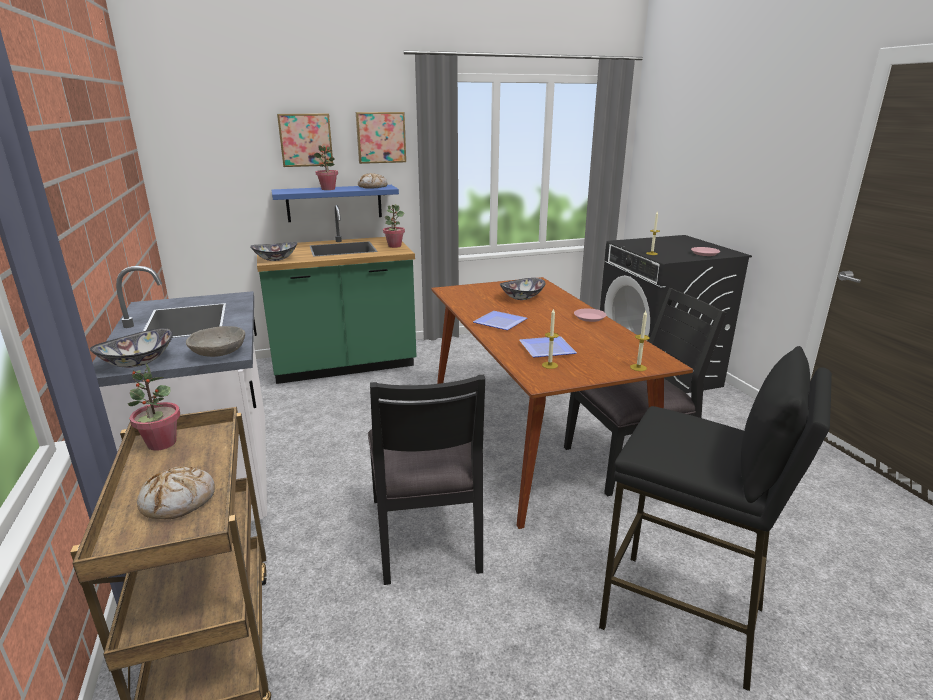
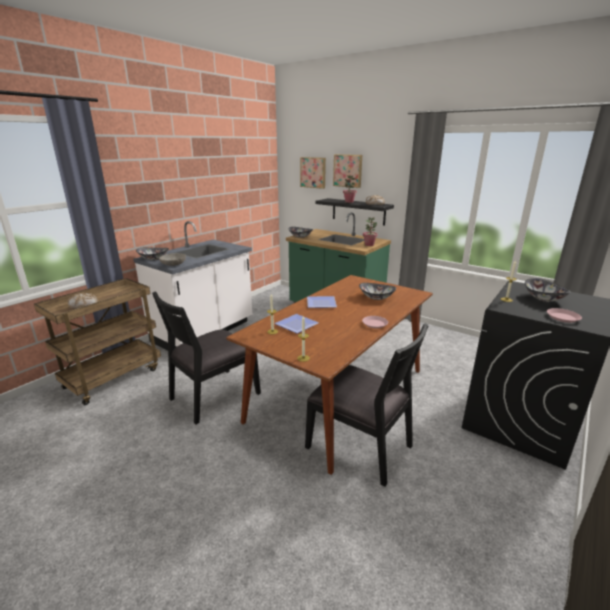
camera: 55 degrees right, 0 degrees up
(161, 443) = (122, 289): potted plant -> none
(334, 203) = (358, 211): blue shelf -> black shelf
(380, 137) = (391, 172): picture -> picture (313, 172)
(662, 246) = (544, 298): none -> bowl
(683, 617) = (204, 519): black stool -> none

